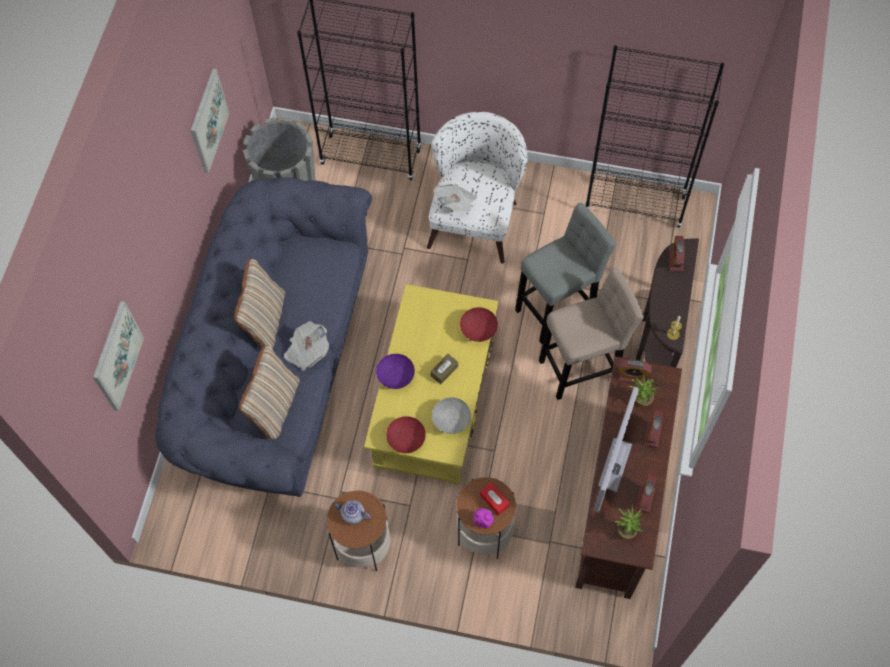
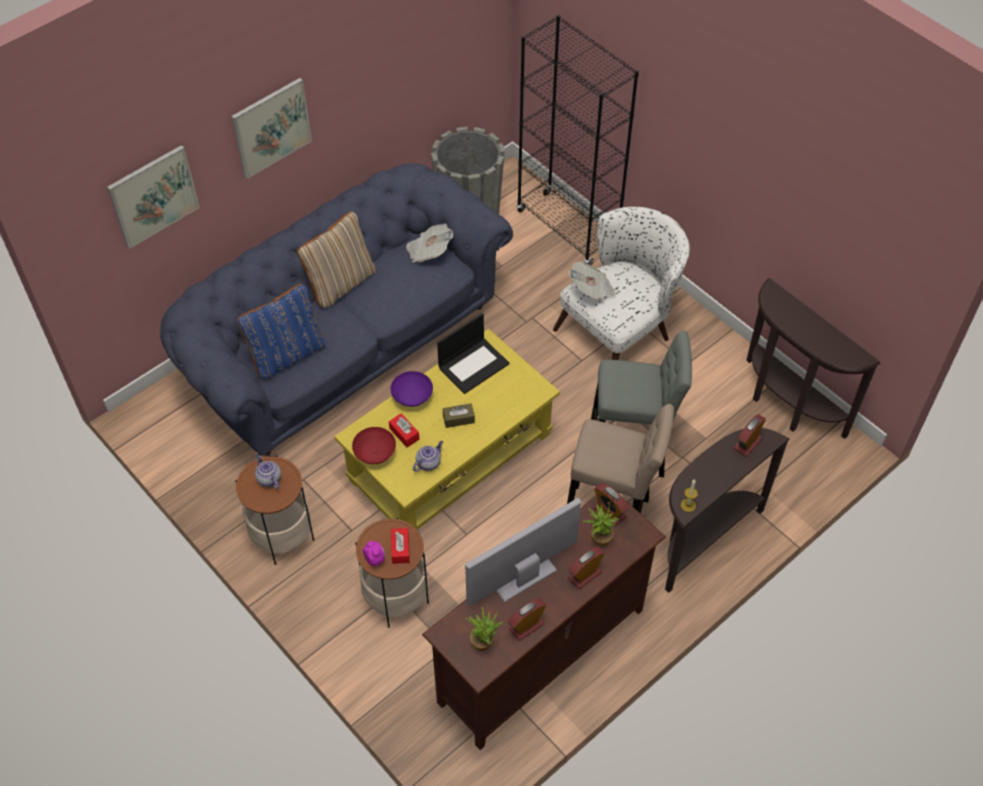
camera: 35 degrees right, 10 degrees down
(208, 121) = (396, 73): picture -> picture (271, 127)
(274, 406) = (287, 354): beige pillow -> blue pillow
(307, 351) = (352, 328): newspaper -> newspaper (429, 251)
(414, 409) = (404, 434): none -> red tissue box
(419, 320) = (473, 365): none -> laptop
(451, 420) = (428, 463): grey bowl -> teapot
(478, 329) = (520, 404): red bowl -> none
(635, 203) = (786, 405): black bookcase -> brown console table

